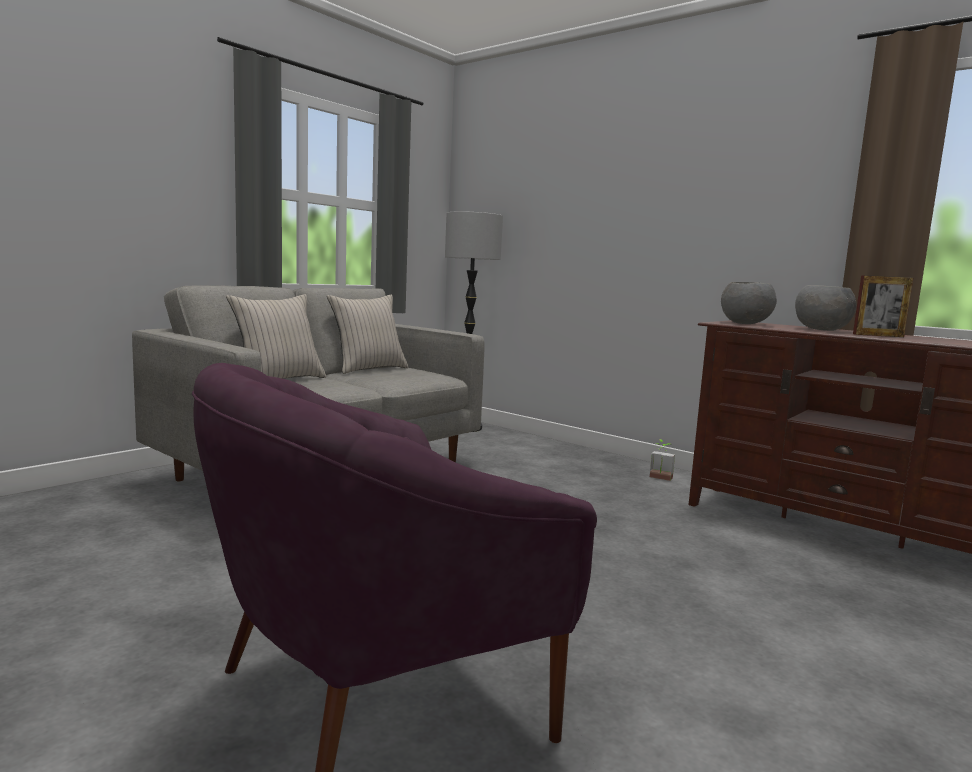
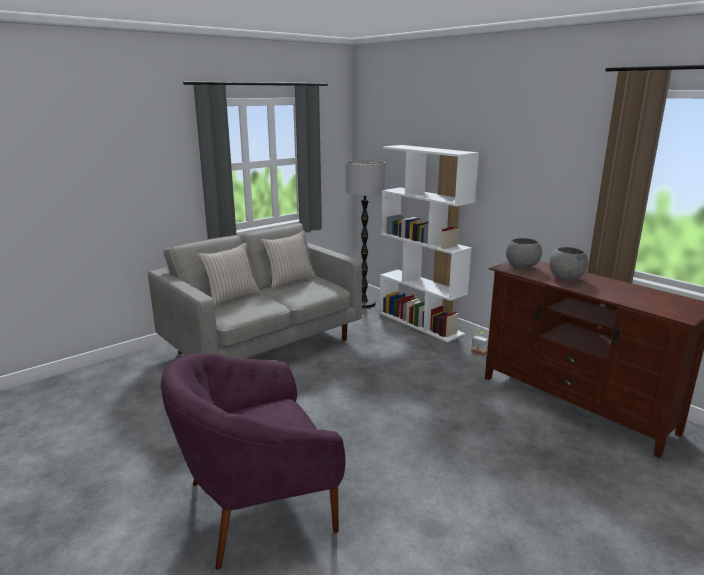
camera: 10 degrees right, 10 degrees up
(558, 447) = (421, 323): none -> white bookcase
(878, 335) = (596, 288): picture frame -> none

